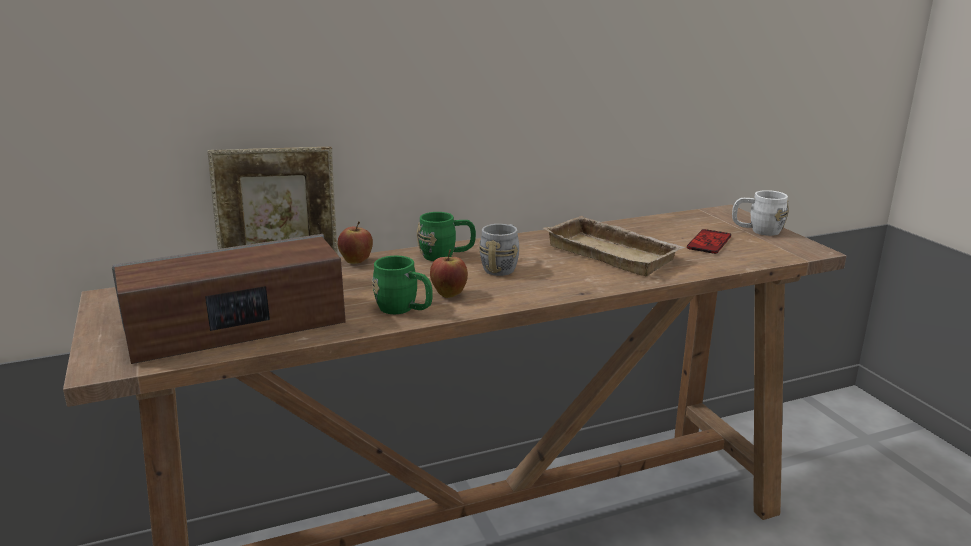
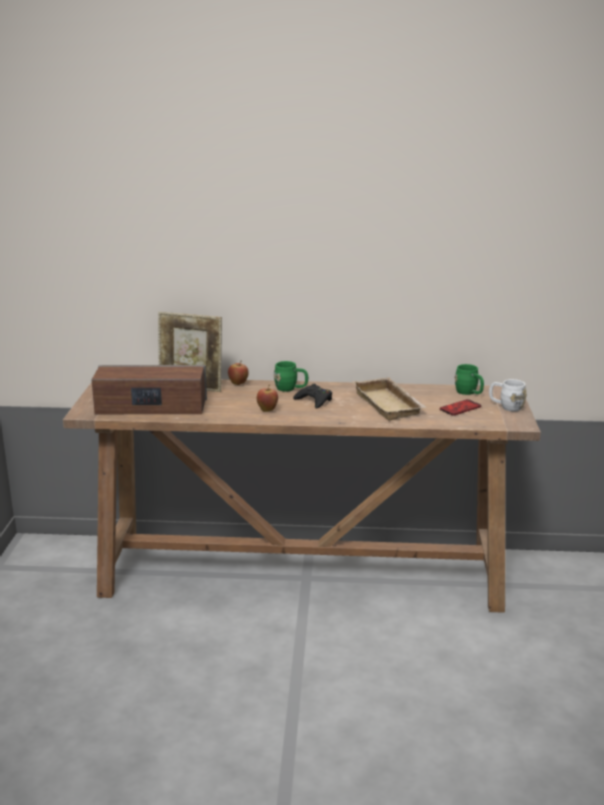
camera: 25 degrees right, 0 degrees up
(404, 309) = (236, 413): green mug -> green mug (469, 393)
(502, 267) = (314, 400): grey mug -> black game controller

